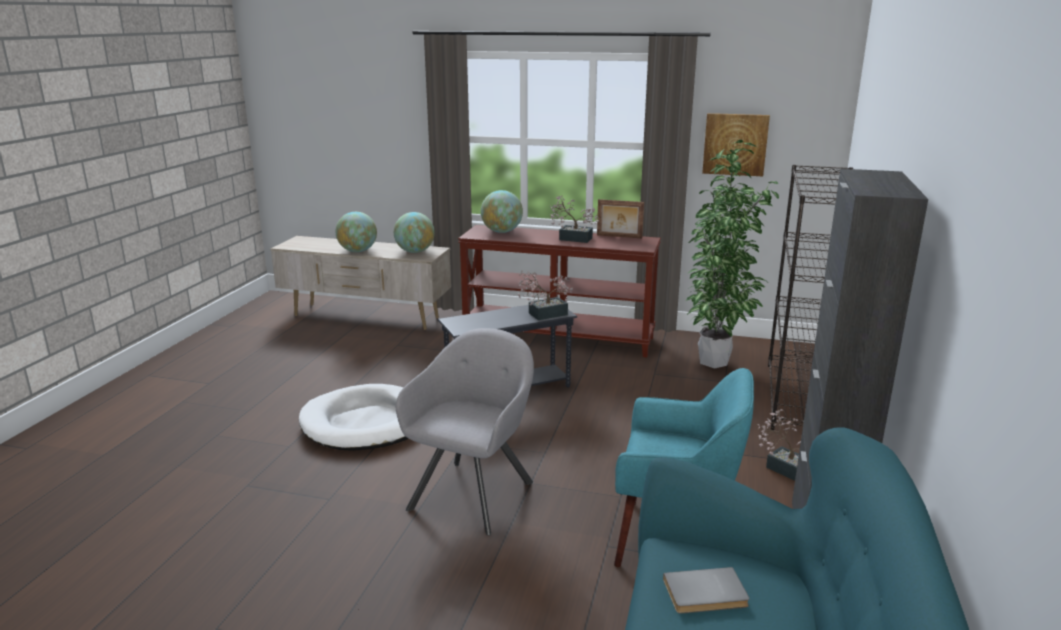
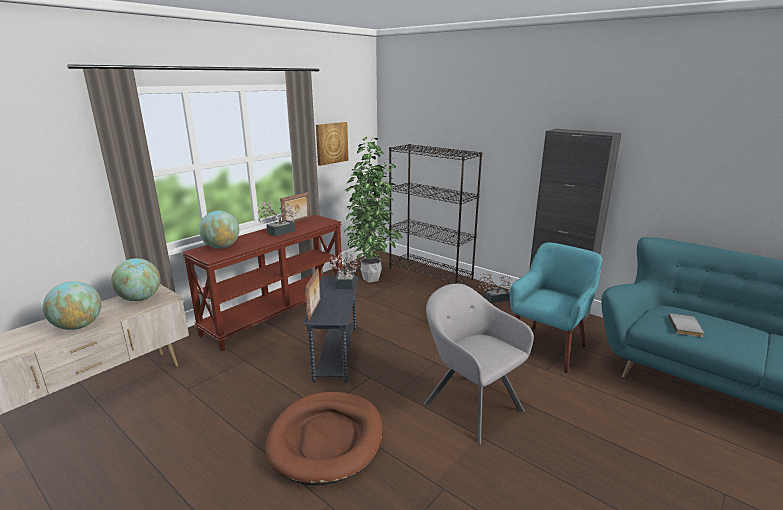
camera: 65 degrees left, 0 degrees up
(367, 423) = (326, 439): white dog bed -> brown dog bed
(468, 316) = (314, 310): none -> picture frame

